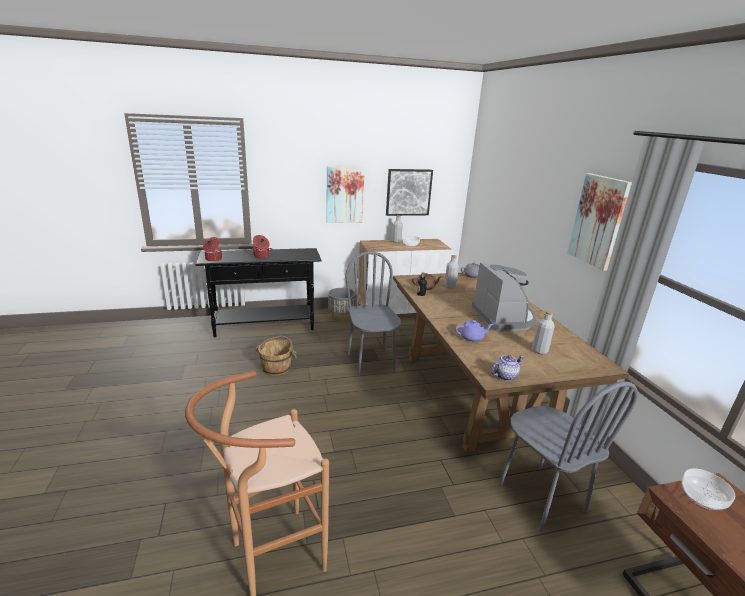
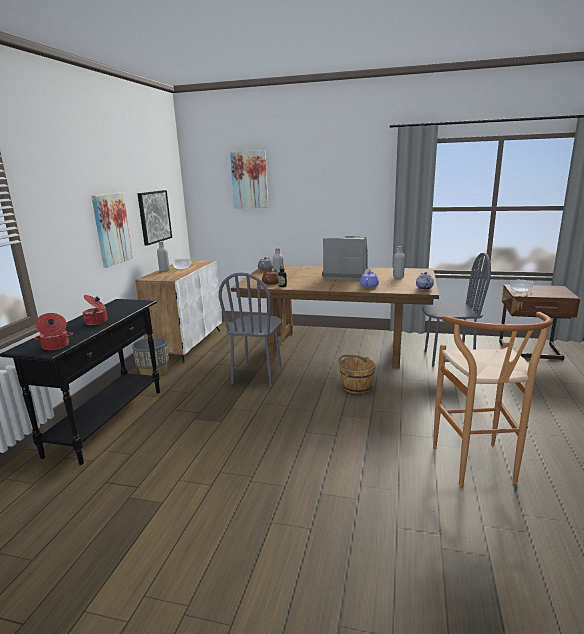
camera: 60 degrees left, 5 degrees down
(277, 367) = (212, 426): brown bucket -> brown bucket (356, 386)
(371, 362) = (257, 375): grey chair -> grey chair turned 90 degrees counterclockwise
(598, 221) = (366, 189): picture -> picture (249, 179)

